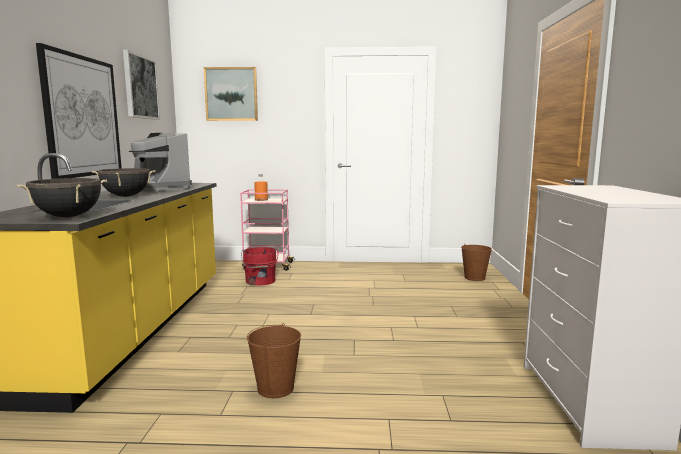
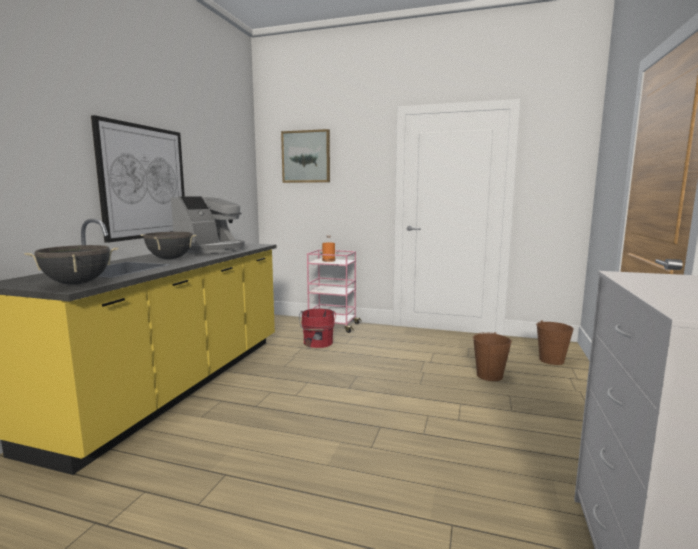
camera: 15 degrees right, 0 degrees up
(140, 87) = (214, 152): picture -> none
(155, 188) = (211, 250): coffee machine -> coffee machine turned 120 degrees counterclockwise
(276, 388) = (269, 479): brown bucket -> brown bucket (489, 375)

